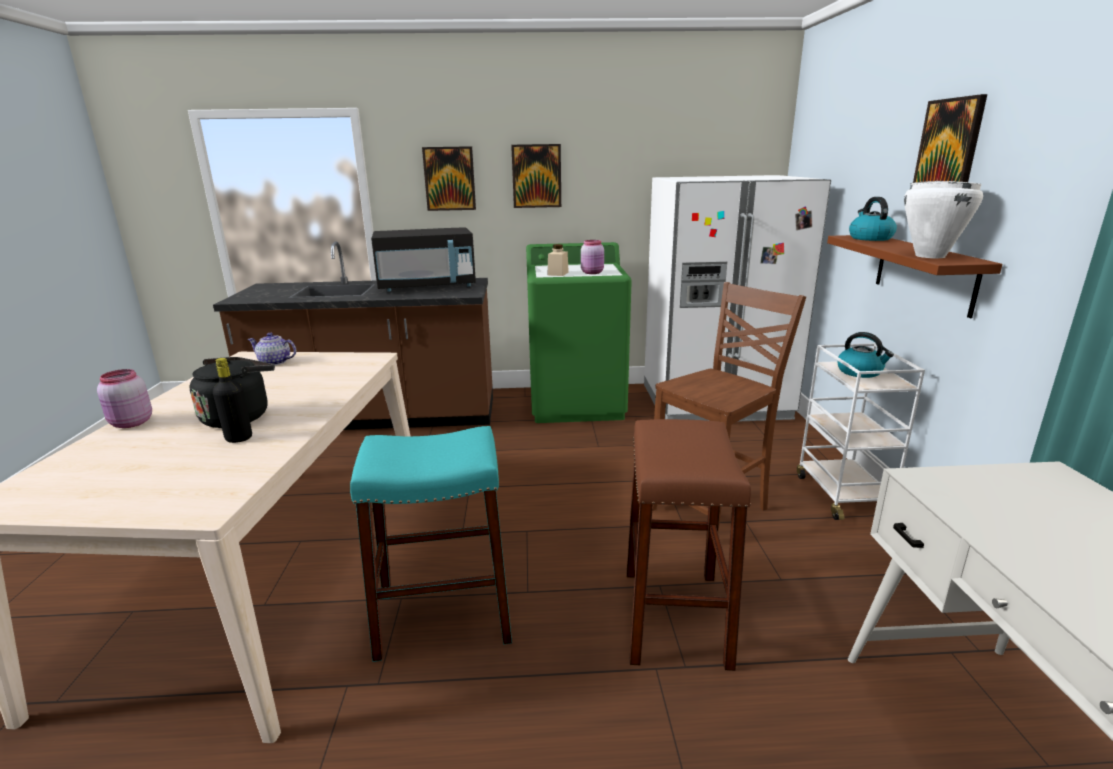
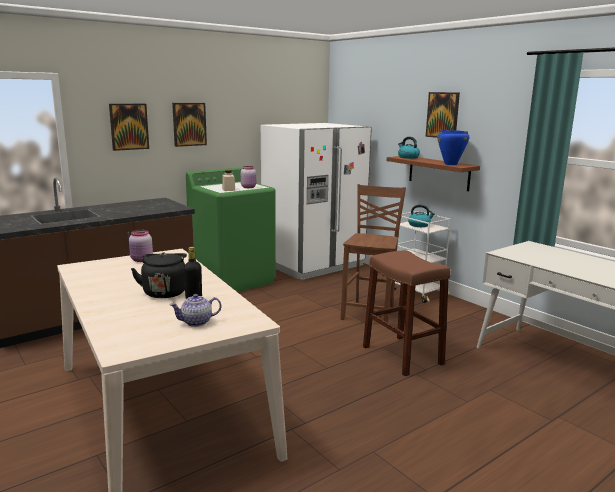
camera: 35 degrees left, 5 degrees down
(130, 423) = (96, 309): pink jar -> pink jar (141, 260)
(275, 362) = (107, 265): teapot -> teapot (197, 322)
(427, 286) = (136, 206): black microwave -> none
(444, 617) = (300, 390): turquoise stool -> none
(929, 256) = (450, 164): white cooking pot -> blue cooking pot

